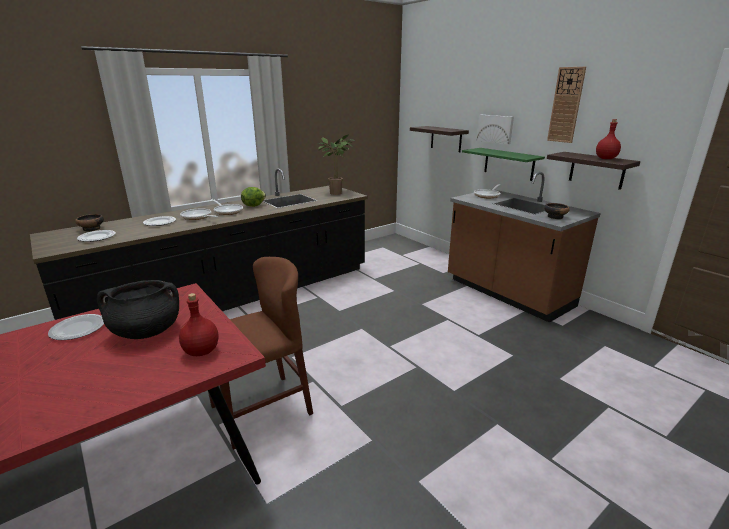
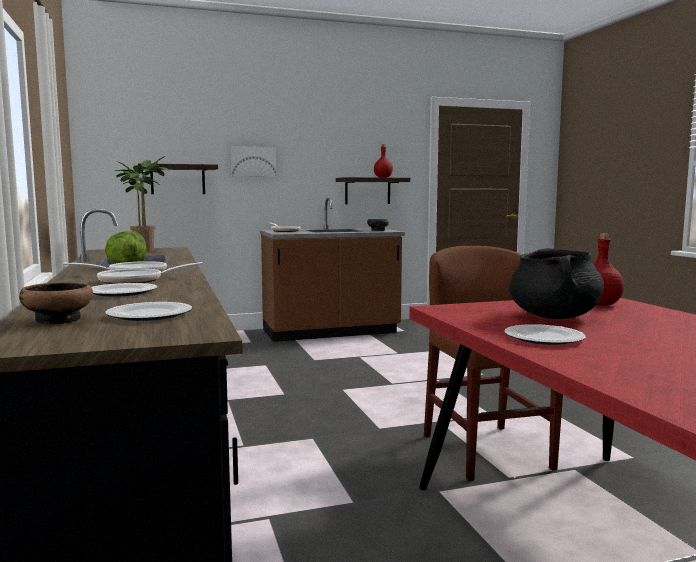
camera: 70 degrees left, 15 degrees down
(509, 164) = (277, 198): green shelf -> none
(566, 105) = (329, 135): wall clock -> none

